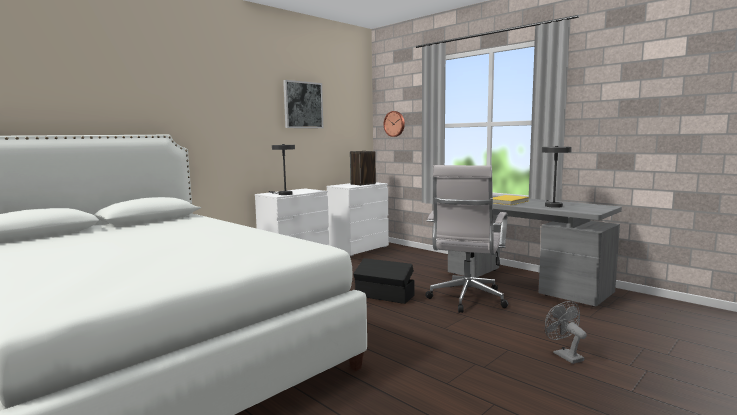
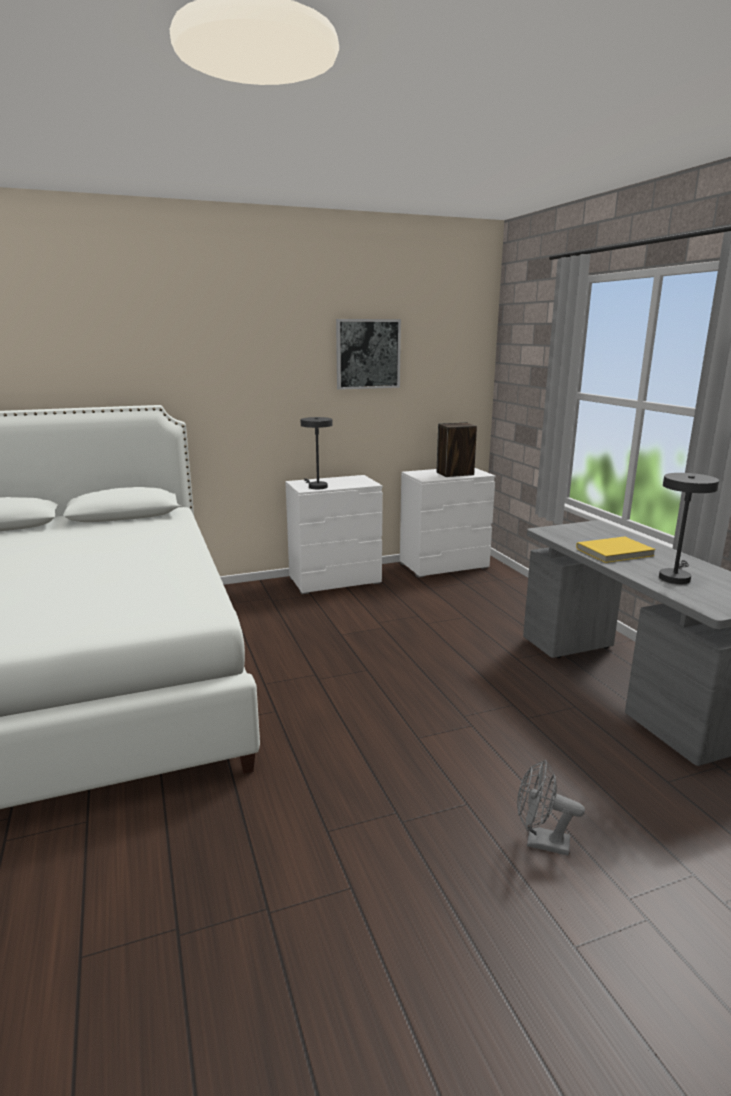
camera: 25 degrees right, 10 degrees up
(384, 296) = (395, 660): black storage box -> none
(394, 124) = (519, 381): wall clock -> none
(466, 300) = (500, 695): white office chair -> none
(564, 355) = (540, 842): grey fan -> grey fan turned 75 degrees counterclockwise

